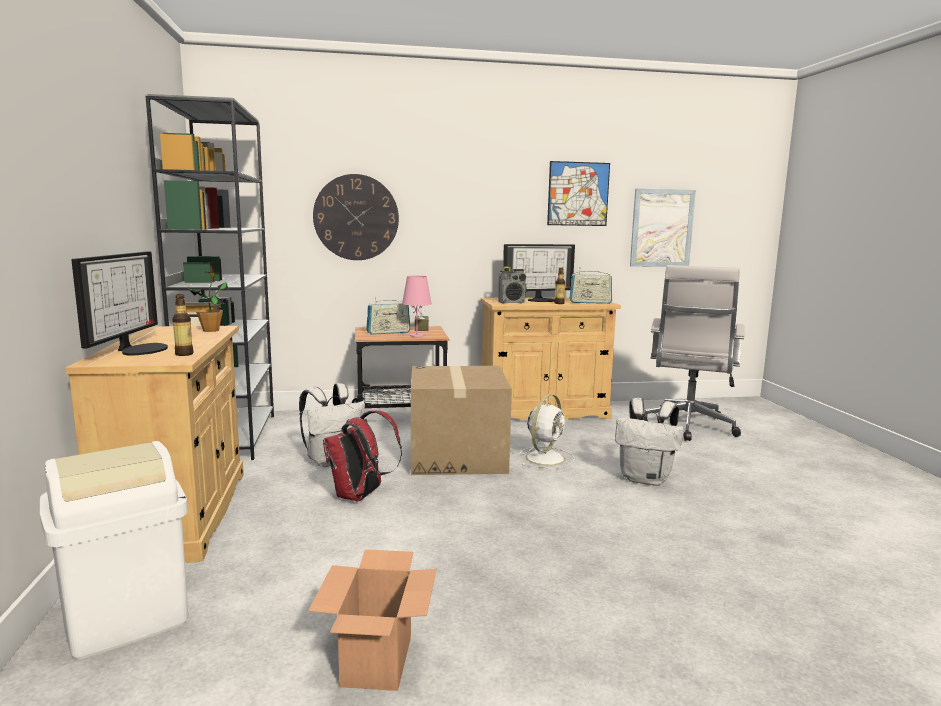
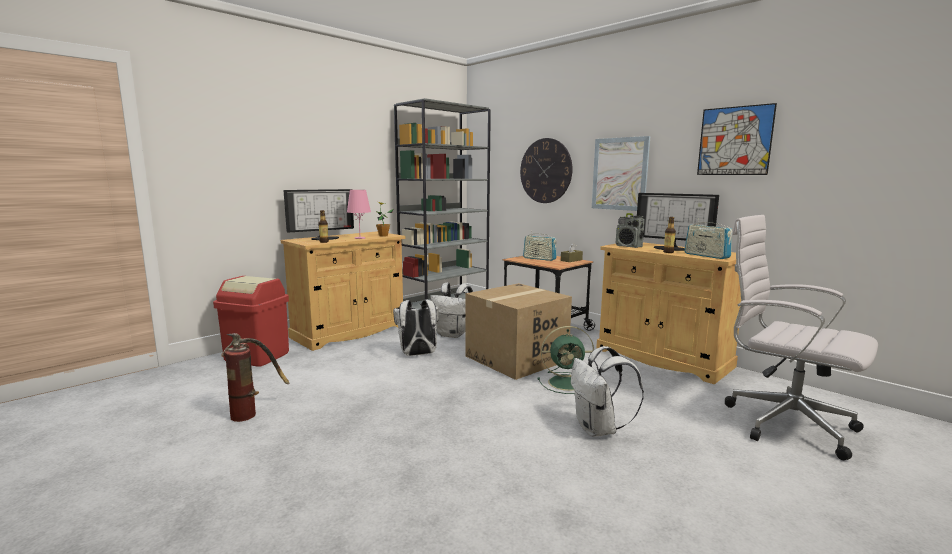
camera: 55 degrees right, 0 degrees up
(126, 617) = (257, 356): white trash can -> red trash can
(360, 496) = (417, 354): red backpack -> white backpack
(377, 661) = (253, 412): cardboard box -> fire extinguisher
(416, 335) = (547, 263): pink table lamp -> pink table lamp (360, 238)
(546, 458) = (567, 383): white fan -> green fan
(661, 228) = (851, 177): picture -> picture (620, 174)
(687, 427) = (783, 423): white office chair -> white office chair turned 60 degrees clockwise

